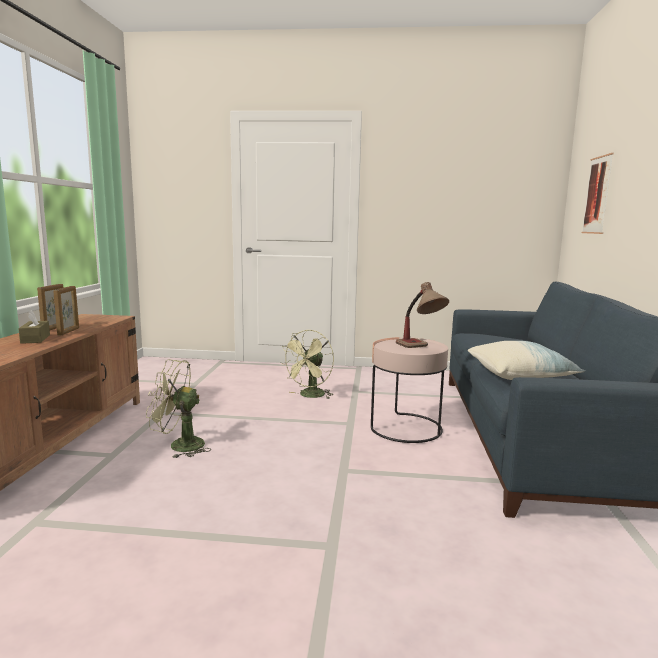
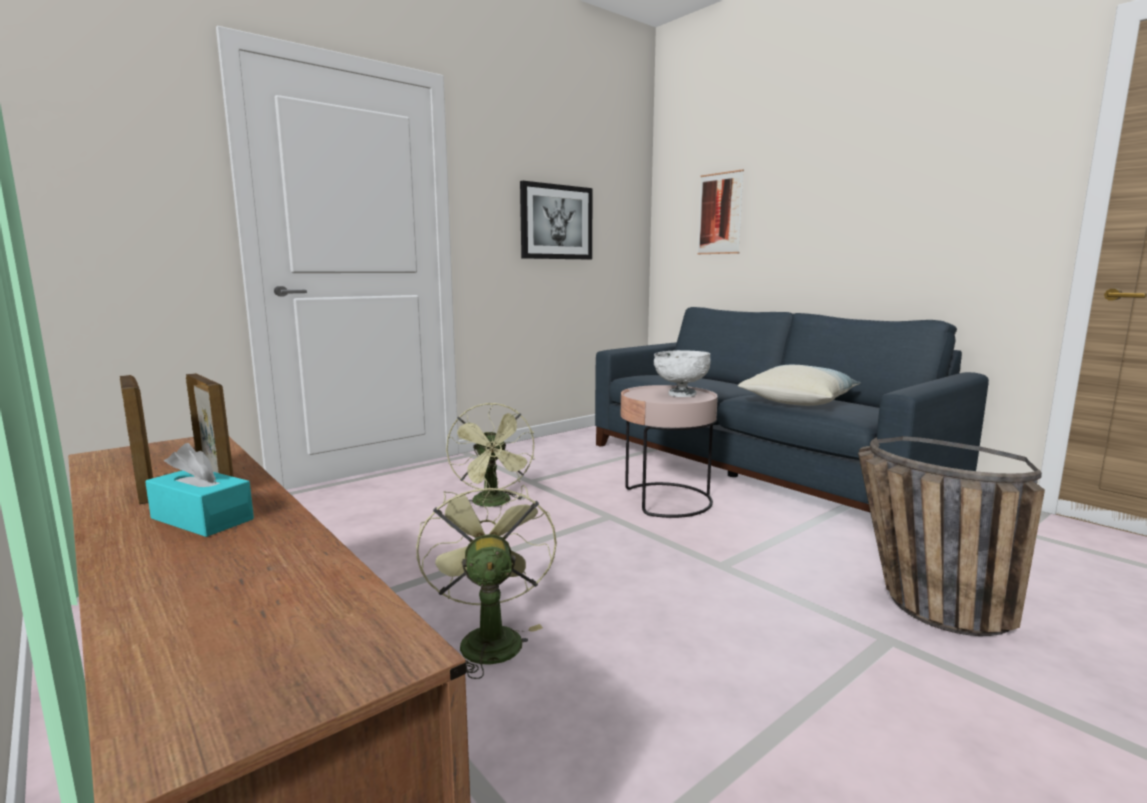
camera: 45 degrees left, 0 degrees up
(35, 339) = (202, 519): brown tissue box -> turquoise tissue box
(179, 446) = (487, 638): green fan -> green fan turned 120 degrees clockwise
(405, 546) = (917, 603): none -> basket
(420, 348) = (681, 394): table lamp -> white bowl
(453, 205) = (556, 222): none -> picture

